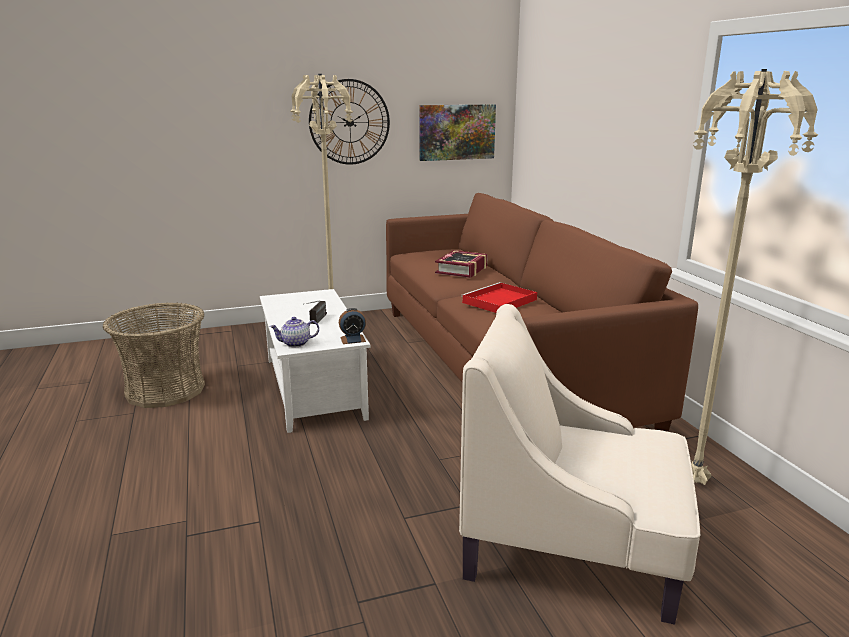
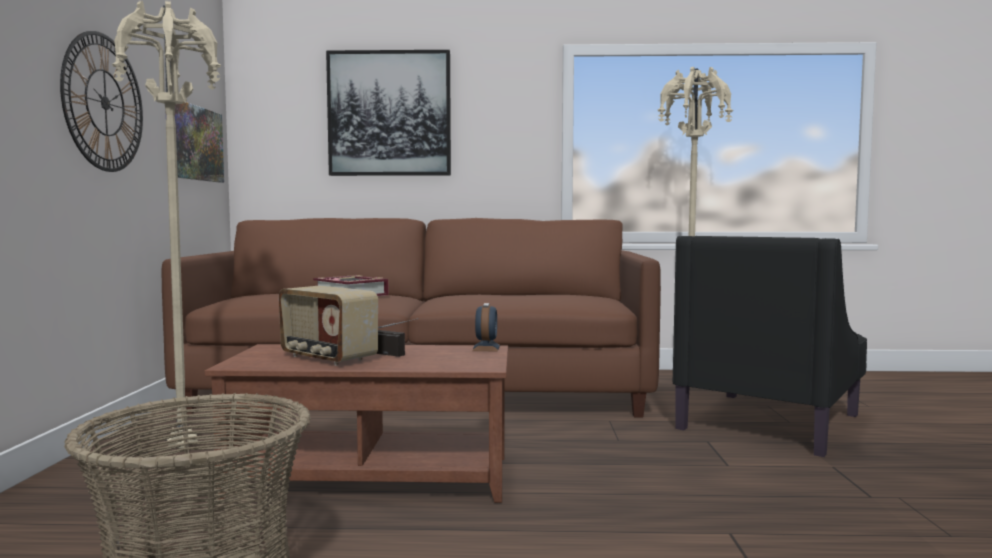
camera: 70 degrees left, 15 degrees down
(295, 344) = (473, 364): teapot -> none
(298, 310) = (327, 358): none -> radio
(315, 388) = (372, 476): white coffee table -> brown coffee table
(499, 301) = (482, 296): red tray -> none
(574, 545) = (770, 421): beige armchair -> black armchair
(584, 105) = (389, 114): none -> picture

